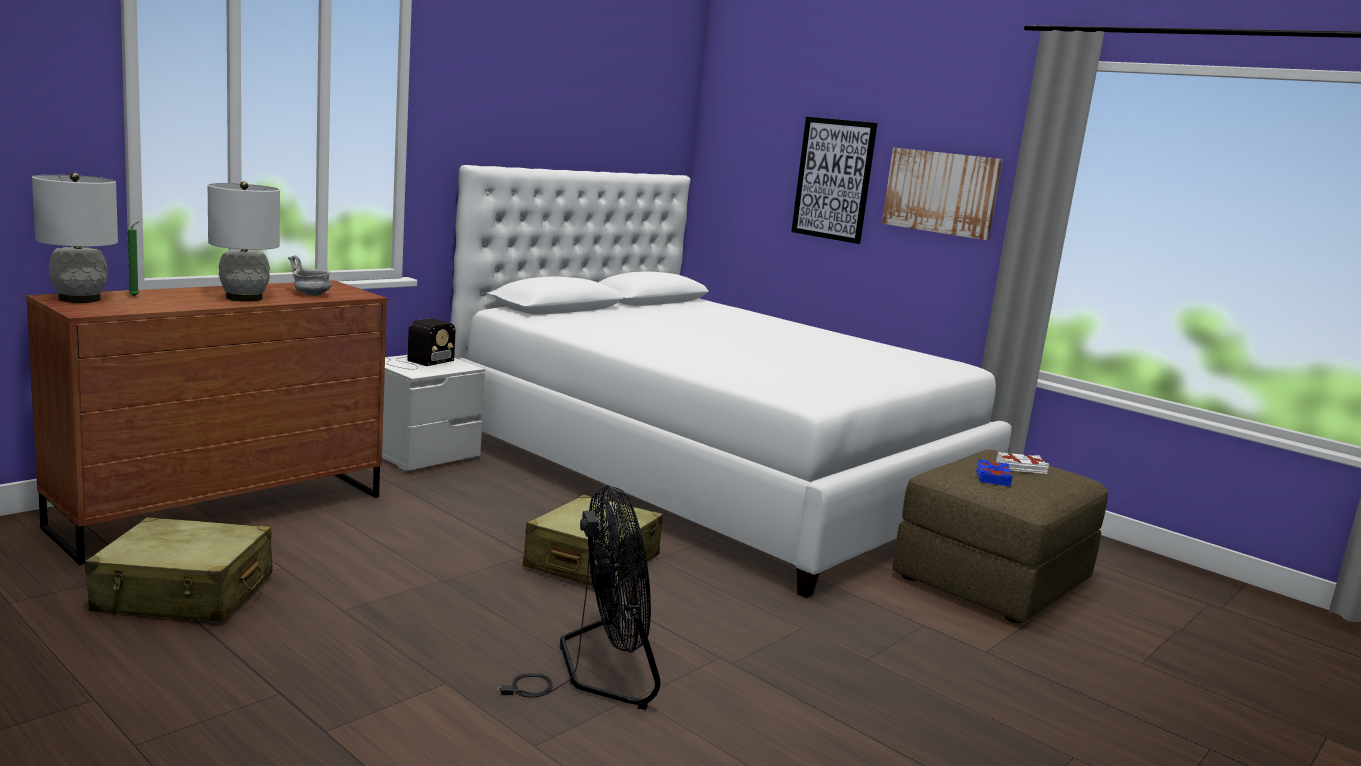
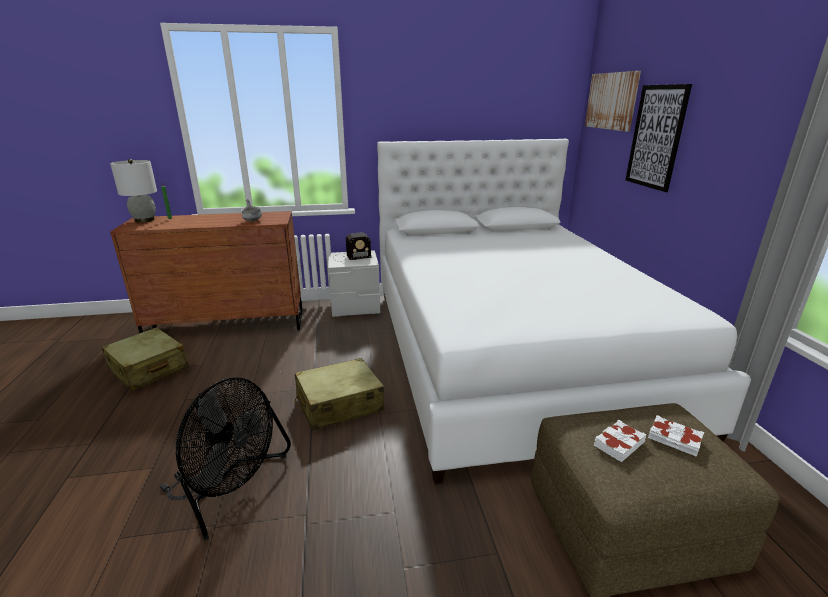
camera: 40 degrees right, 10 degrees up
(244, 298) = (214, 222): white table lamp -> none
(941, 192) = (734, 146): picture -> picture (612, 101)
(992, 477) = (618, 444): blue book -> white book

